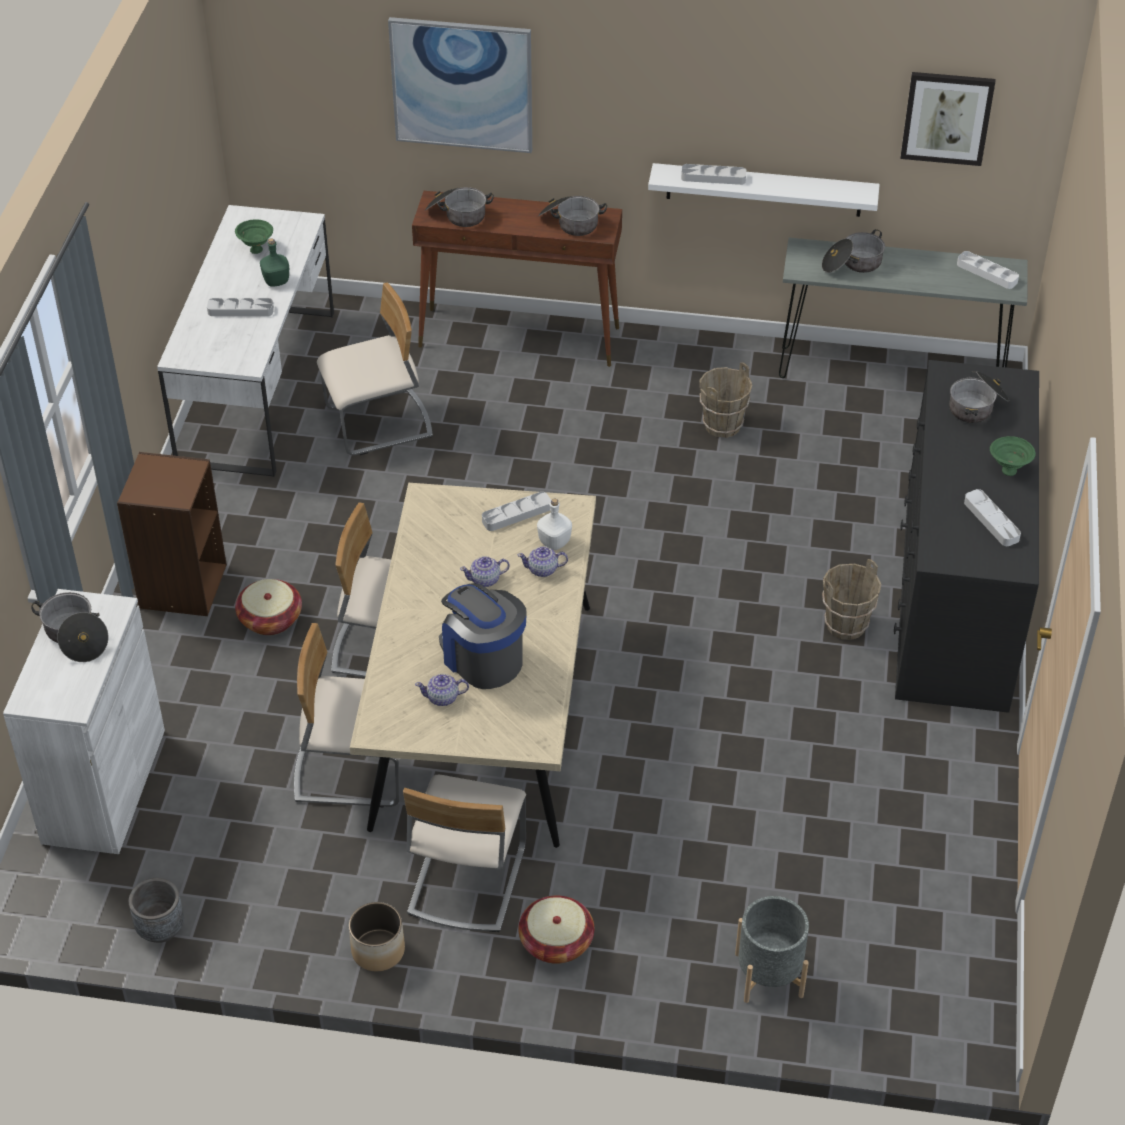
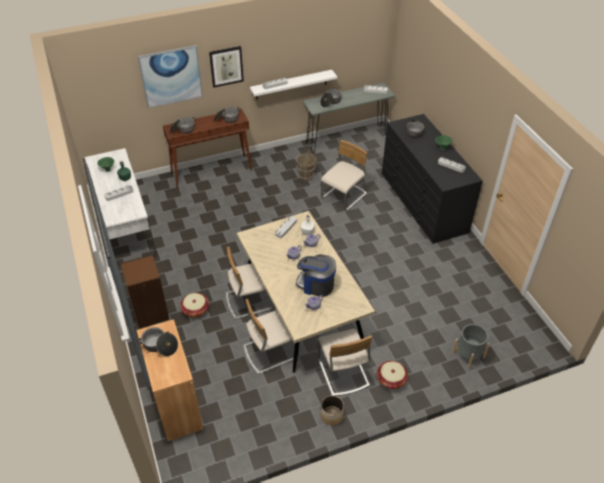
camera: 30 degrees left, 0 degrees up
(104, 786) = (176, 405): white cabinet -> brown cabinet
(160, 928) = (242, 450): grey planter -> none
(379, 424) = (183, 221): beige chair -> beige chair (344, 196)
(846, 625) = (398, 226): brown bucket -> none
(947, 117) = (353, 36): picture -> picture (226, 66)

